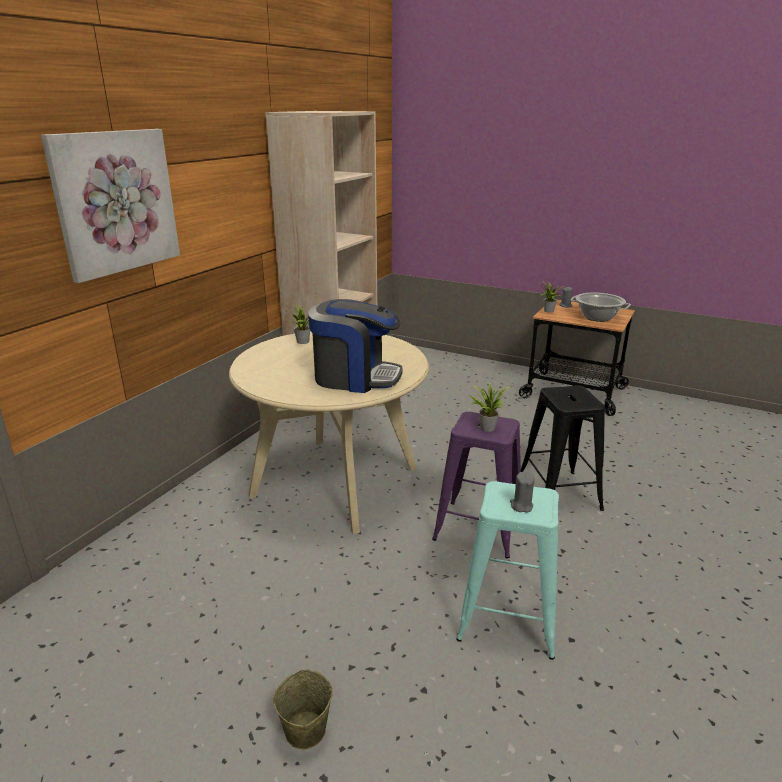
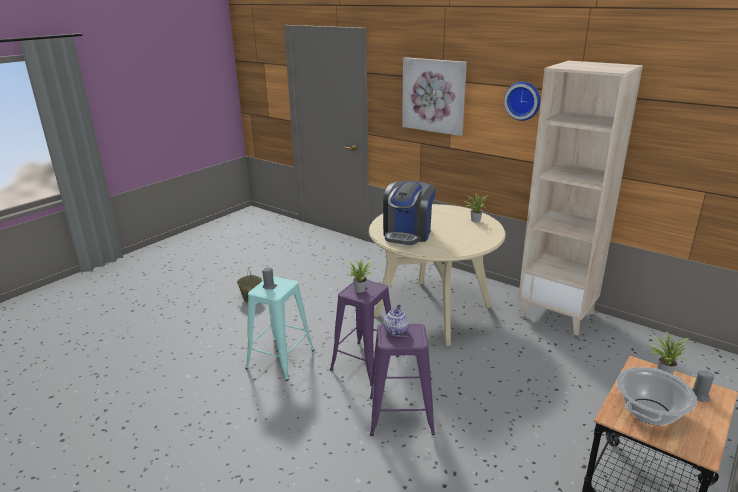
camera: 100 degrees right, 0 degrees up
(232, 175) = (523, 100): none -> wall clock
(558, 493) = (401, 415): black stool -> purple stool
(567, 400) = (395, 330): none -> teapot

